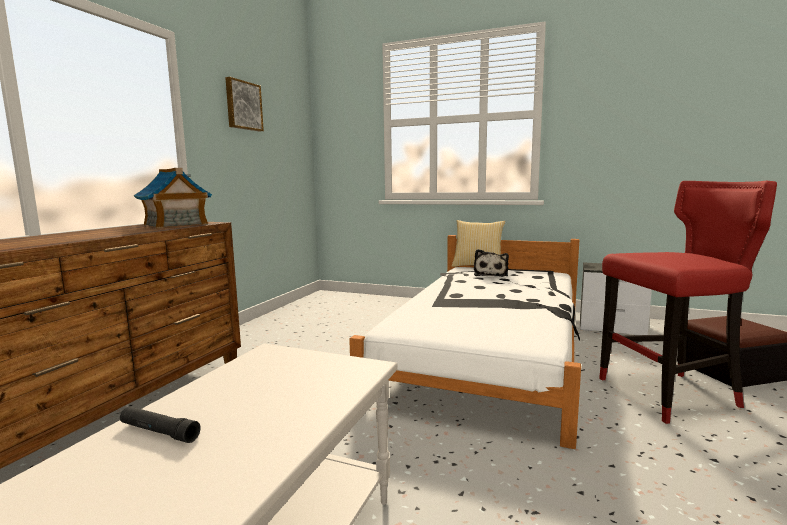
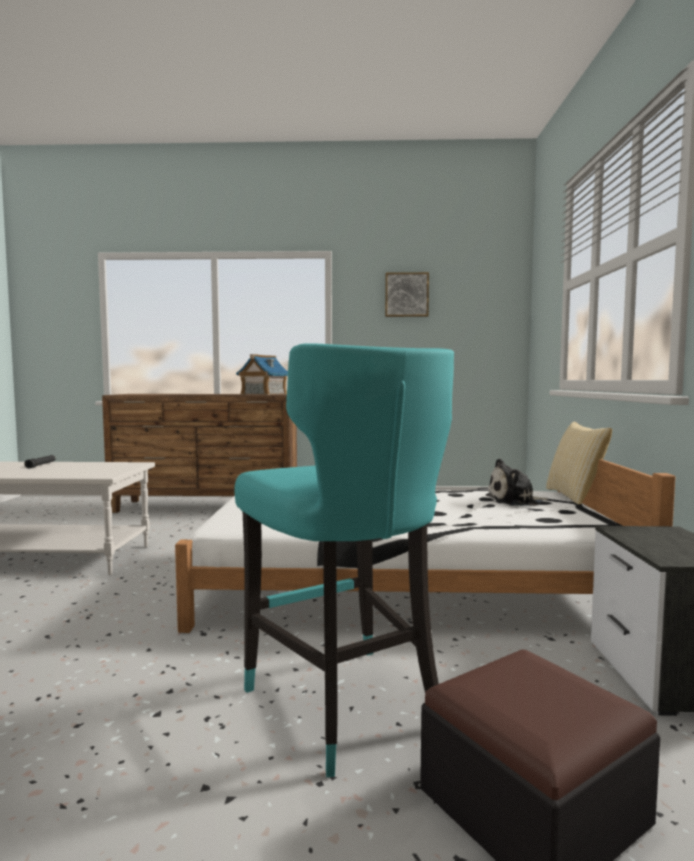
camera: 70 degrees right, 5 degrees down
(670, 395) = (345, 706): red stool -> turquoise stool

